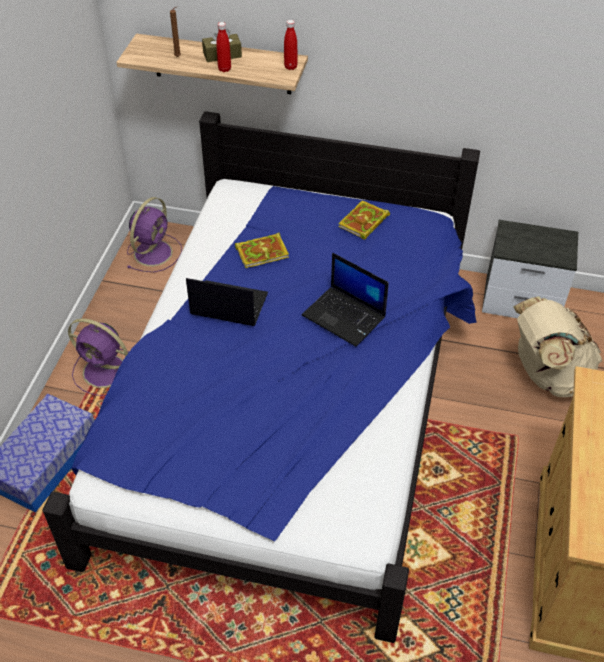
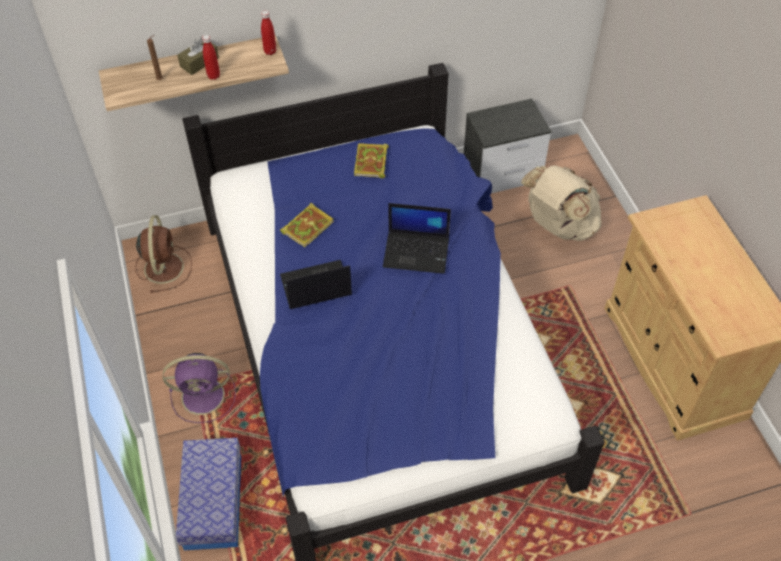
camera: 30 degrees left, 5 degrees up
(154, 252) = (164, 266): purple fan -> brown fan

